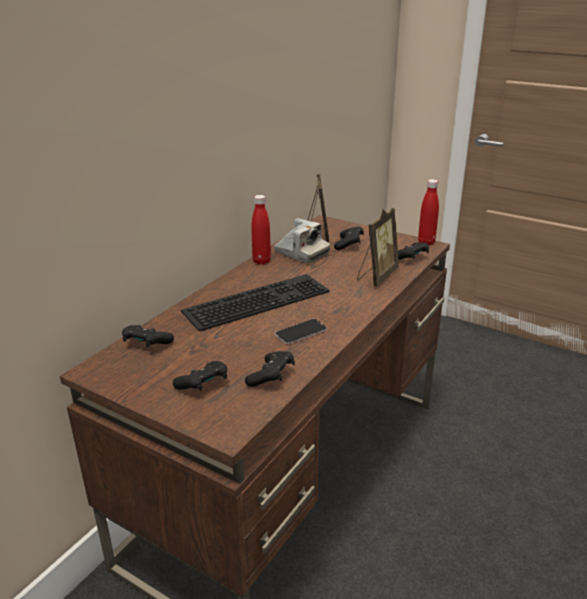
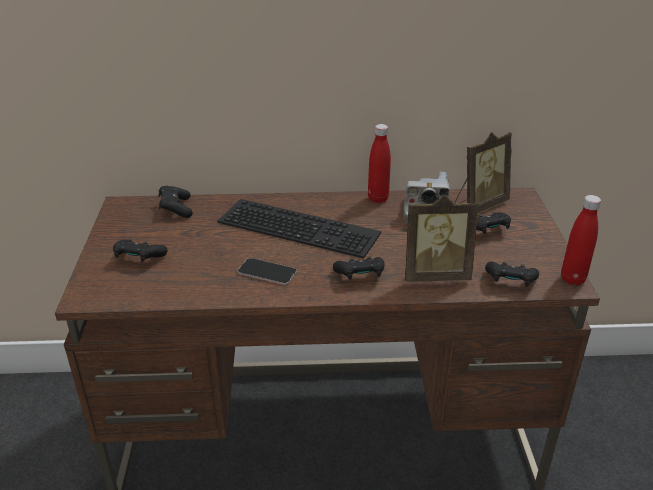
camera: 55 degrees right, 5 degrees up
(271, 377) = (177, 286): black game controller -> black game controller (360, 276)

